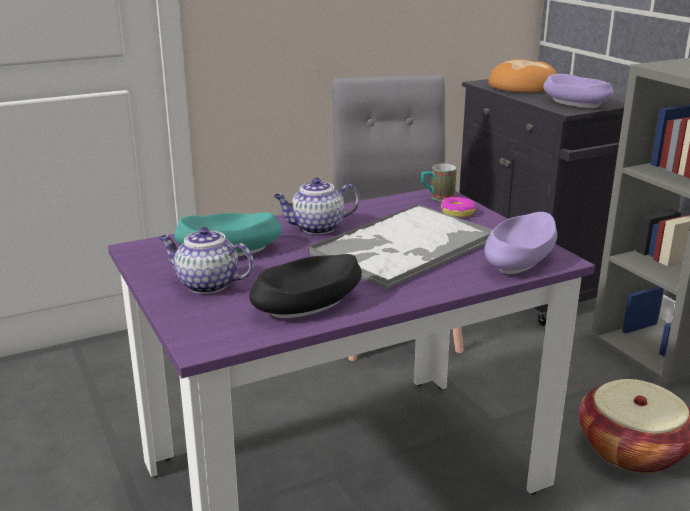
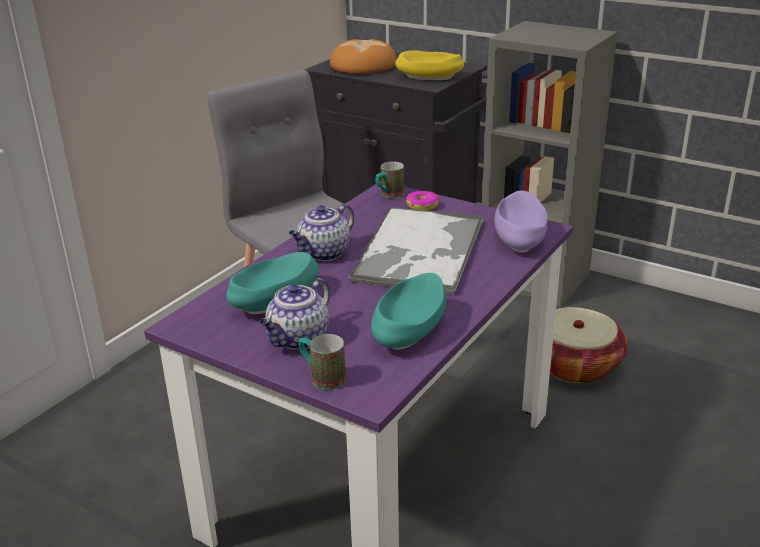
camera: 30 degrees left, 5 degrees up
(184, 317) = (322, 377): none -> mug
(206, 284) = (298, 339): teapot -> teapot turned 45 degrees counterclockwise
(307, 305) = (409, 329): black bowl -> turquoise bowl
(576, 103) = (429, 77): purple bowl -> yellow bowl

